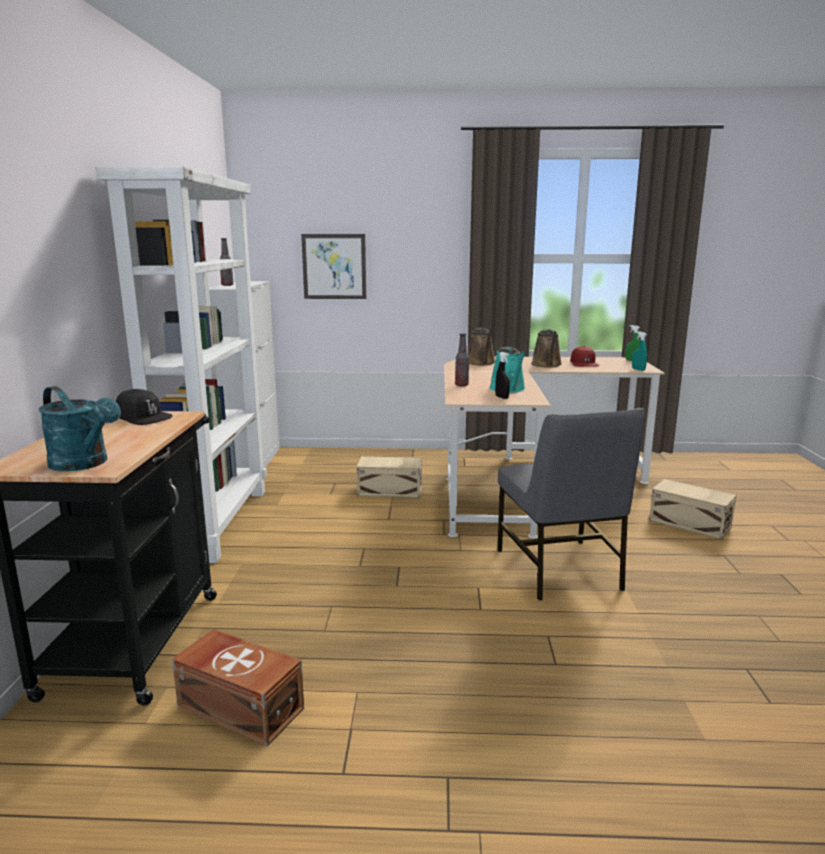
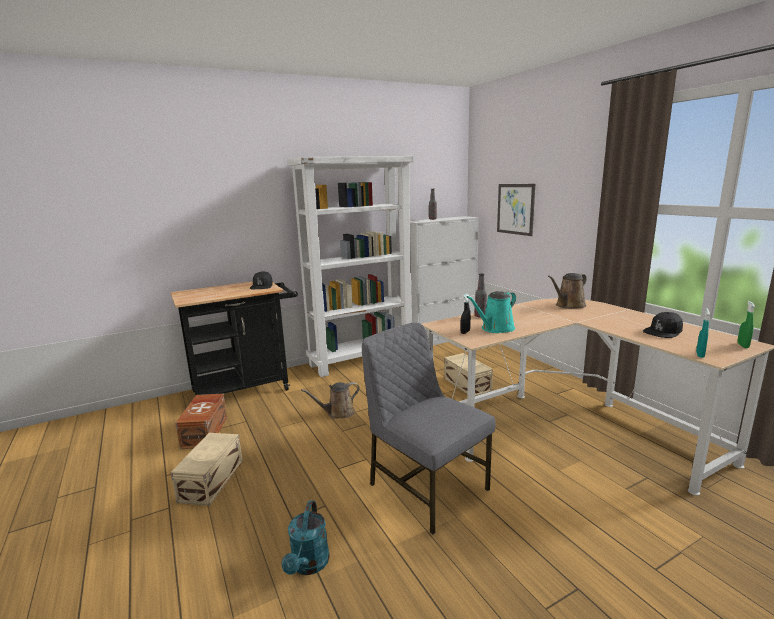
camera: 60 degrees right, 0 degrees up
(84, 464) = (188, 298): turquoise watering can -> turquoise watering can (308, 565)
(547, 365) = (618, 322): brown watering can -> brown watering can (338, 413)
(560, 570) = (426, 486): grey chair -> grey chair turned 90 degrees clockwise
(583, 363) = (663, 332): red cap -> black cap
(690, 524) = (626, 548): beige storage box -> beige storage box (210, 481)

